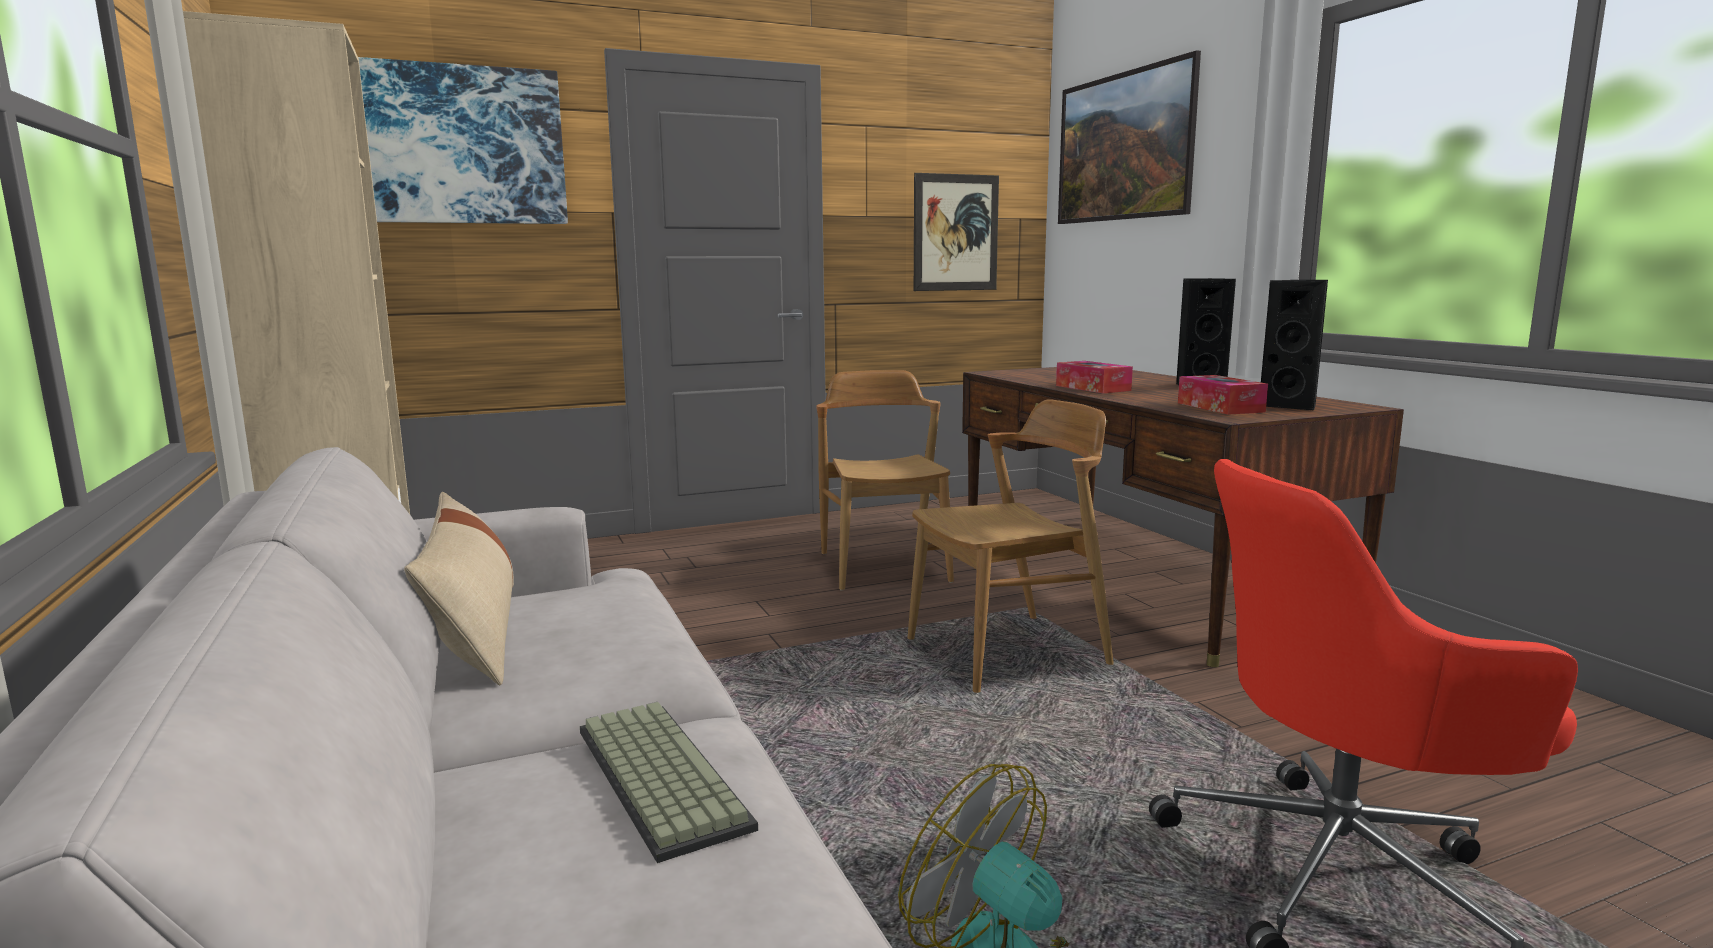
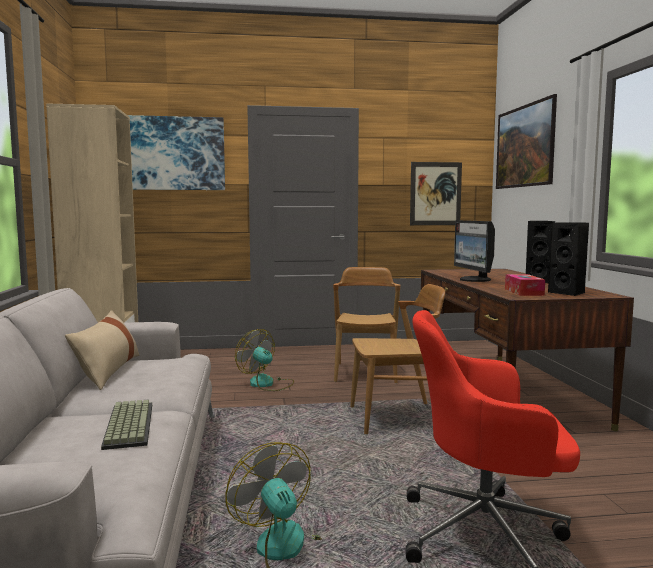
camera: 15 degrees right, 5 degrees down
(716, 607) = (267, 384): none -> fan
(1092, 388) = (474, 280): tissue box -> monitor

